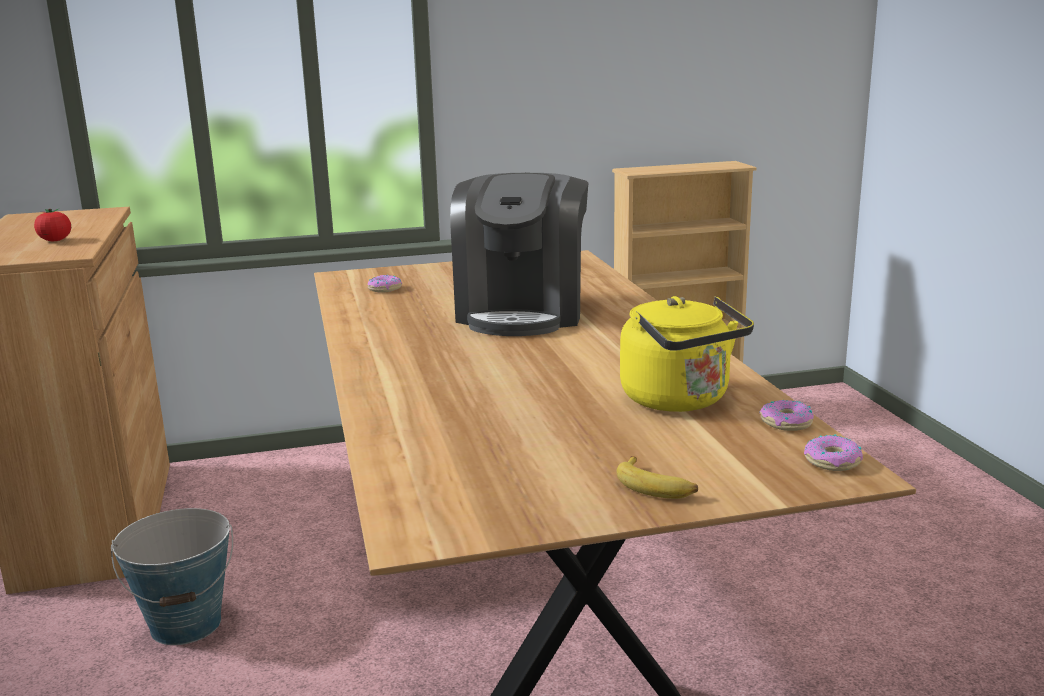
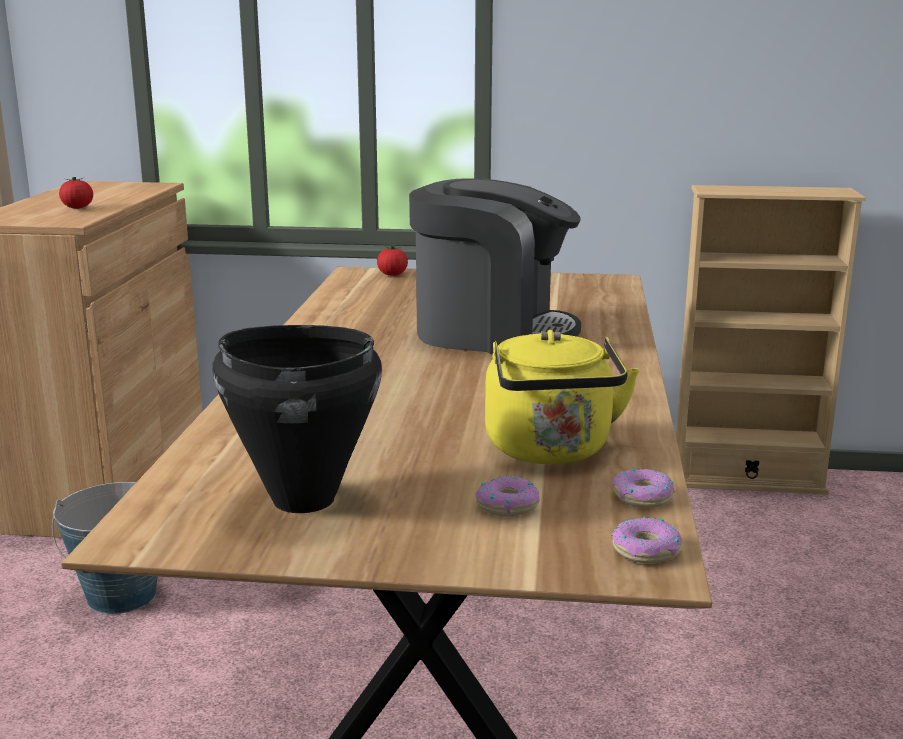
camera: 20 degrees right, 0 degrees up
(375, 274) = (392, 275): none -> tomato
(384, 289) = (384, 291): donut -> donut (507, 505)
(522, 312) = (492, 333): coffee machine -> coffee machine turned 105 degrees counterclockwise
(524, 474) = (302, 499): none -> black cooking pot
(656, 486) = (418, 538): banana -> none

